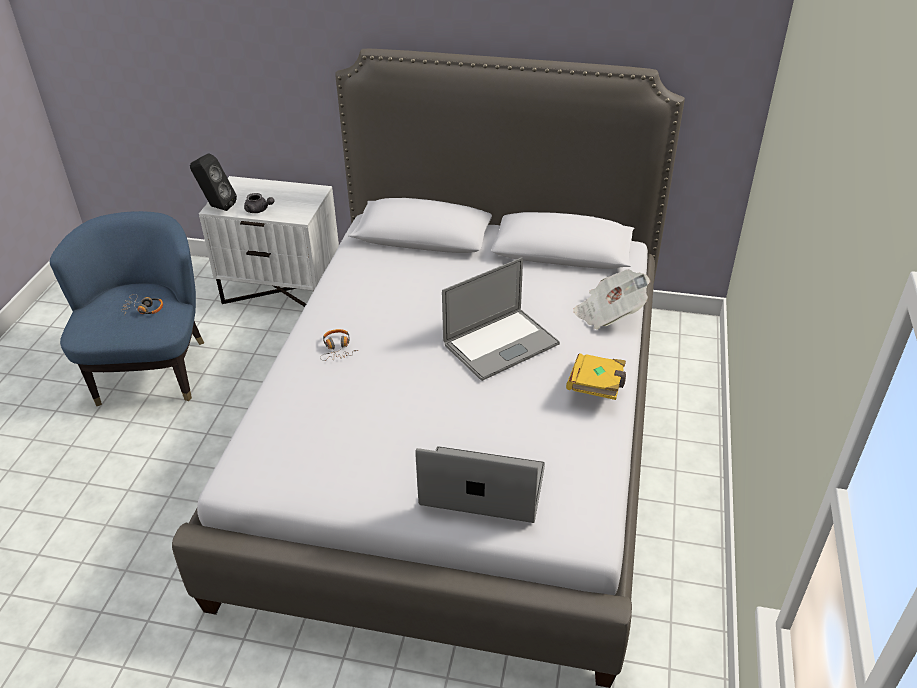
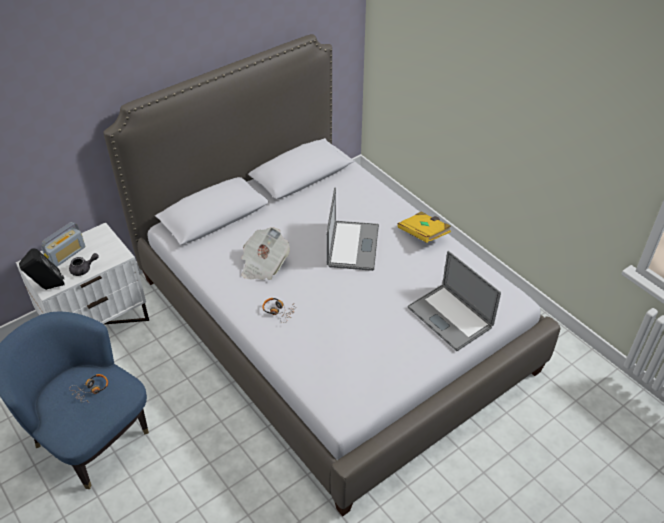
camera: 50 degrees left, 5 degrees up
(266, 192) = (66, 255): none -> radio
(483, 486) = (450, 317): laptop -> laptop turned 90 degrees counterclockwise
(609, 314) = (375, 194): newspaper -> newspaper (263, 265)

